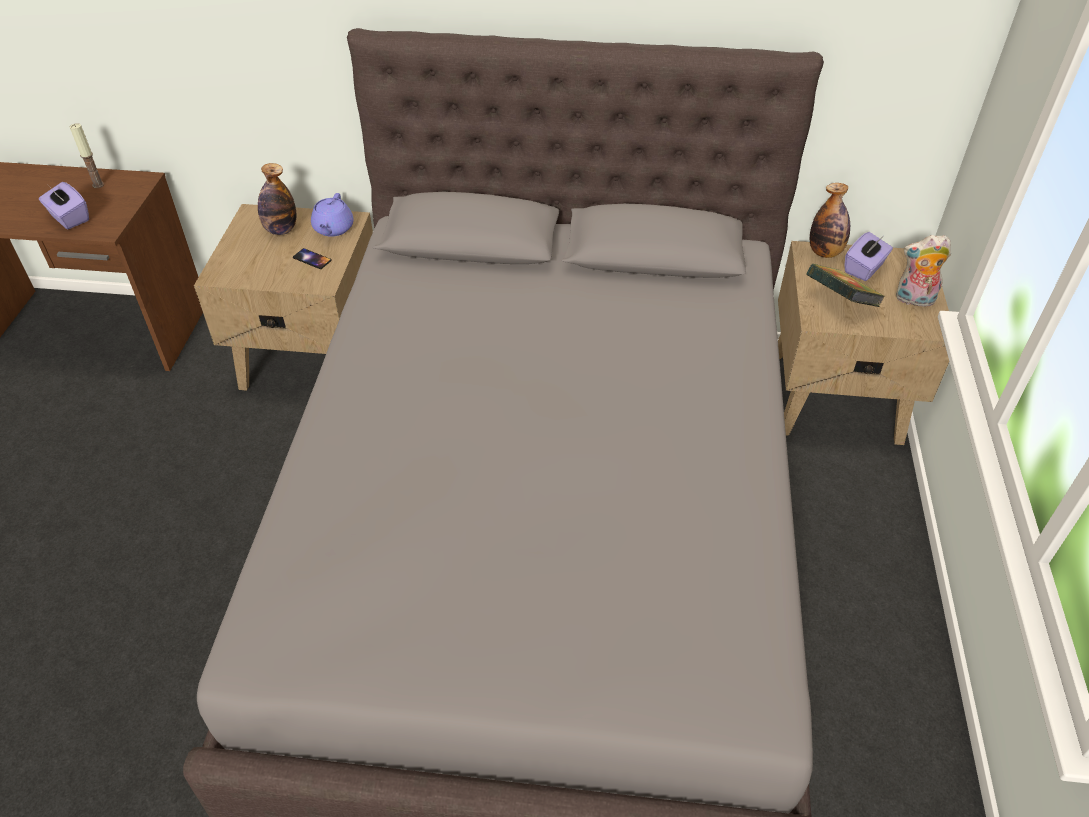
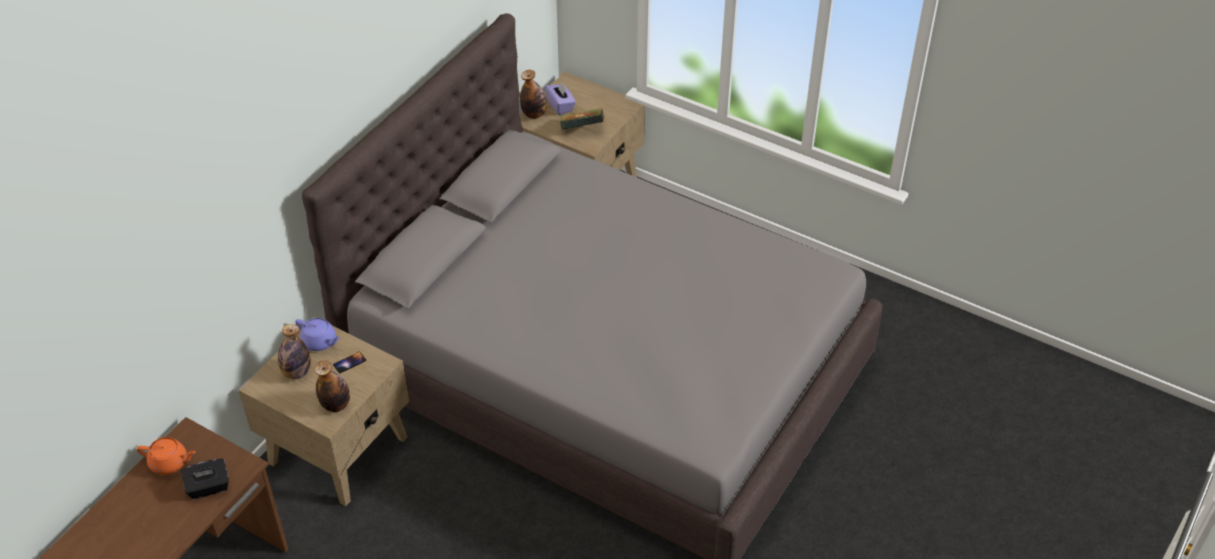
camera: 65 degrees left, 0 degrees up
(69, 218) = (208, 487): purple tissue box -> black tissue box
(98, 185) = (170, 463): candle -> orange teapot
(244, 272) = (336, 405): none -> bottle
(913, 300) = (601, 101): plush toy -> none

